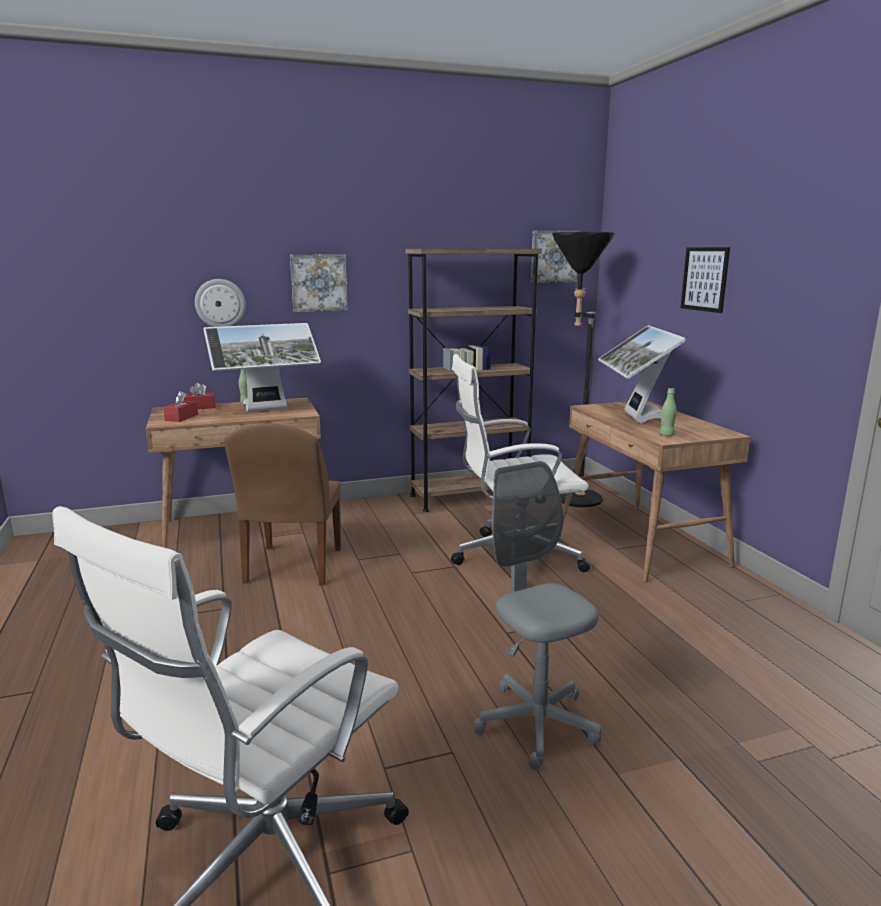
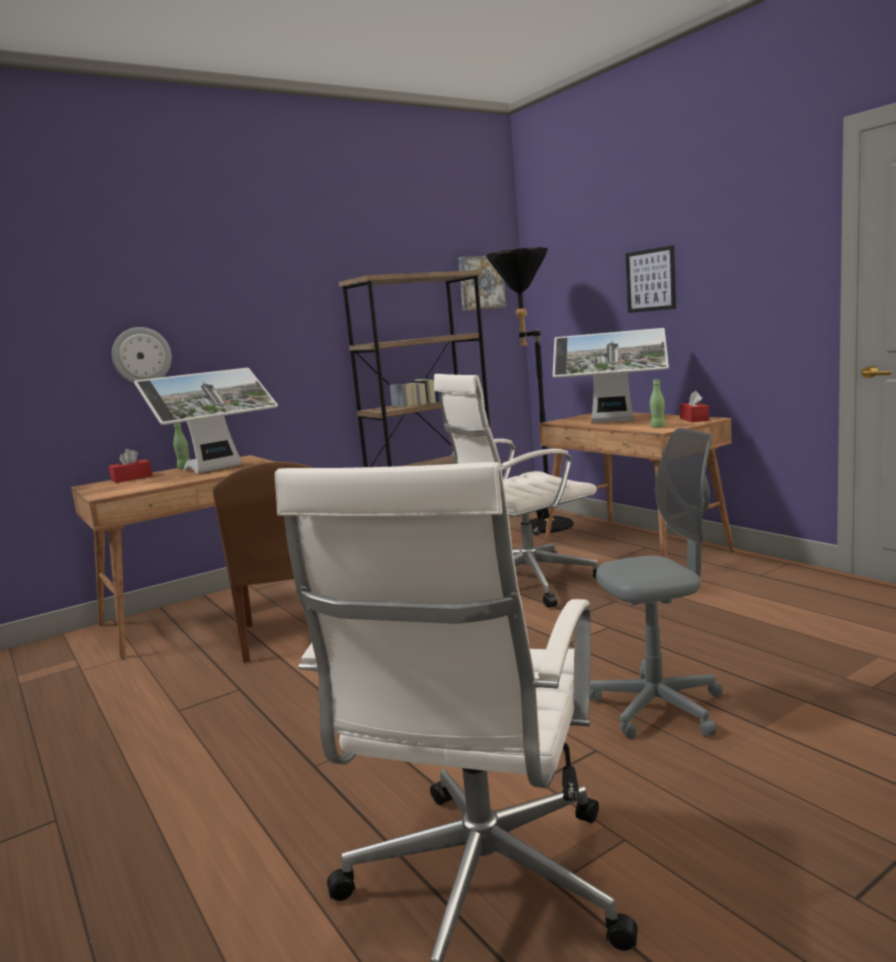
camera: 15 degrees left, 5 degrees down
(181, 417) = (122, 488): red tissue box -> red tissue box (694, 419)
(319, 283) = (250, 324): picture -> none
(536, 724) = (658, 708): grey office chair -> grey office chair turned 120 degrees clockwise
(635, 418) = (612, 421): monitor -> monitor turned 60 degrees counterclockwise

